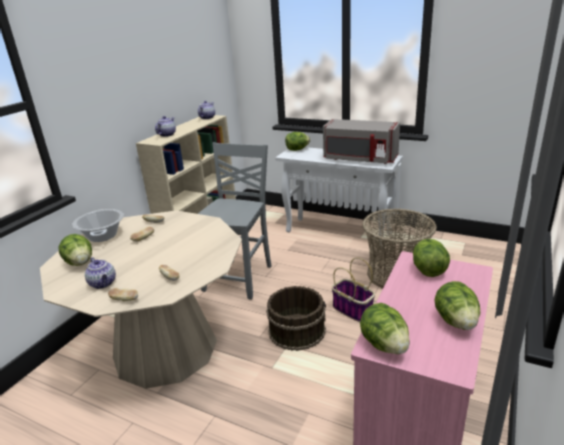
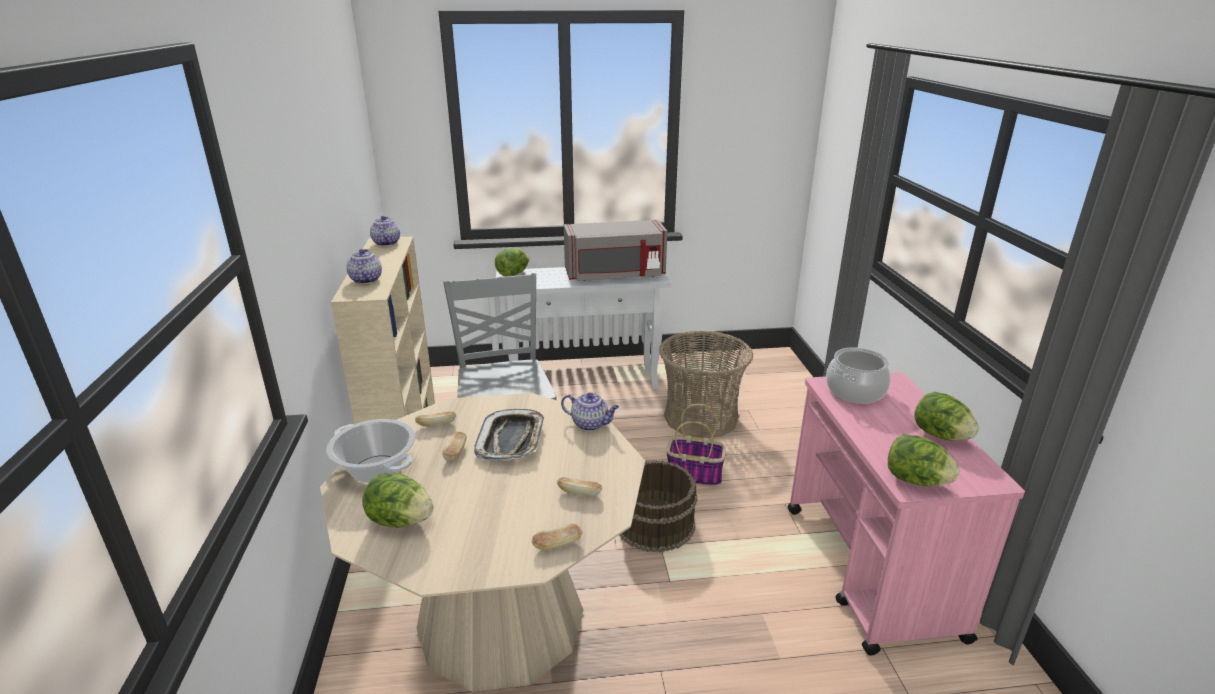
camera: 35 degrees left, 0 degrees up
(103, 283) = (490, 536): teapot -> teapot (591, 424)
(176, 239) = (511, 440): none -> tray
(428, 270) = (855, 391): lettuce -> cooking pot

